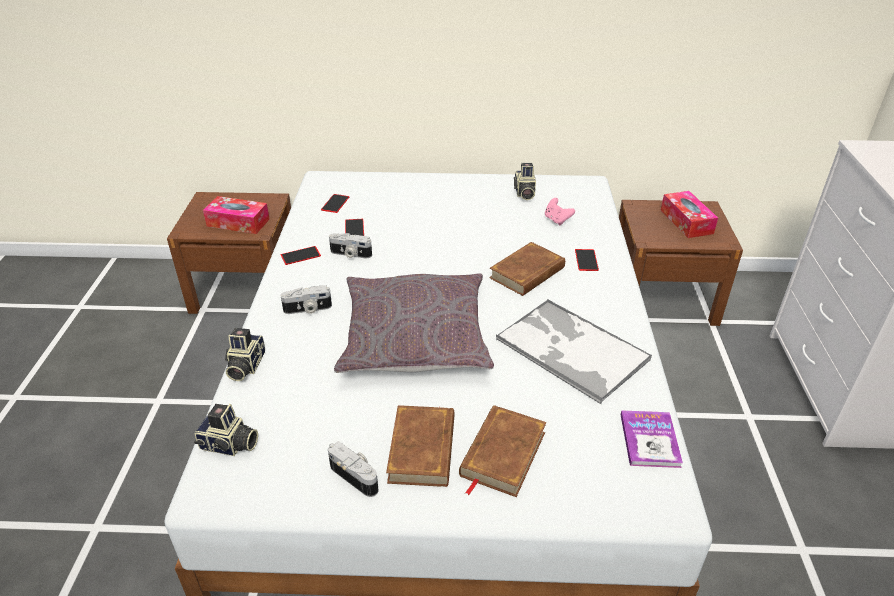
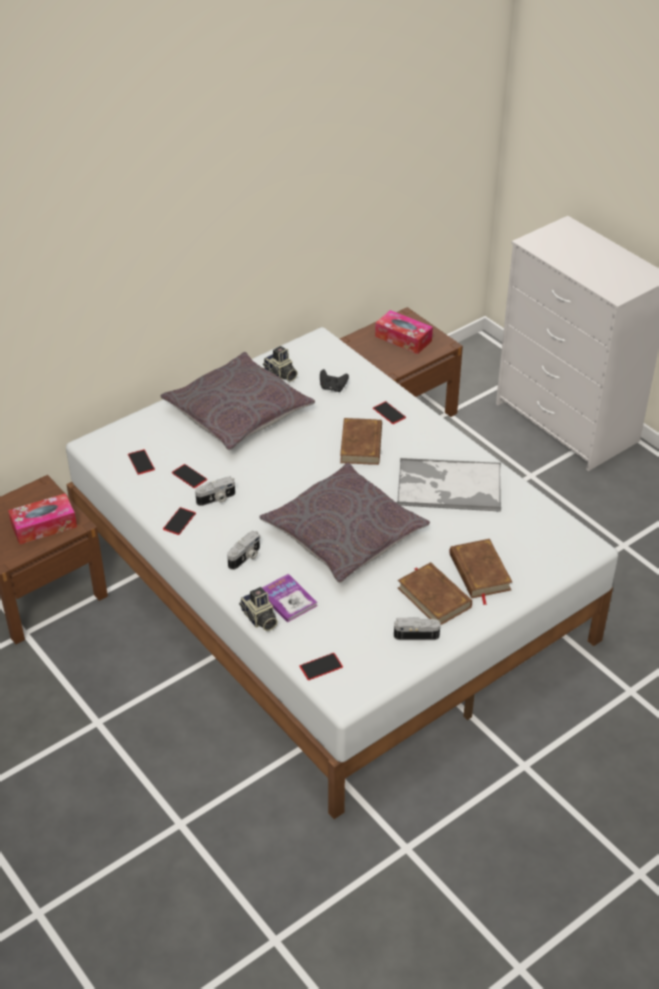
camera: 40 degrees left, 5 degrees up
(229, 445) = (321, 666): camera -> phone
(454, 203) = (238, 412): none -> grey pillow
(557, 220) = (332, 388): pink game controller -> black game controller
(649, 440) = (545, 517): book -> book (288, 599)

